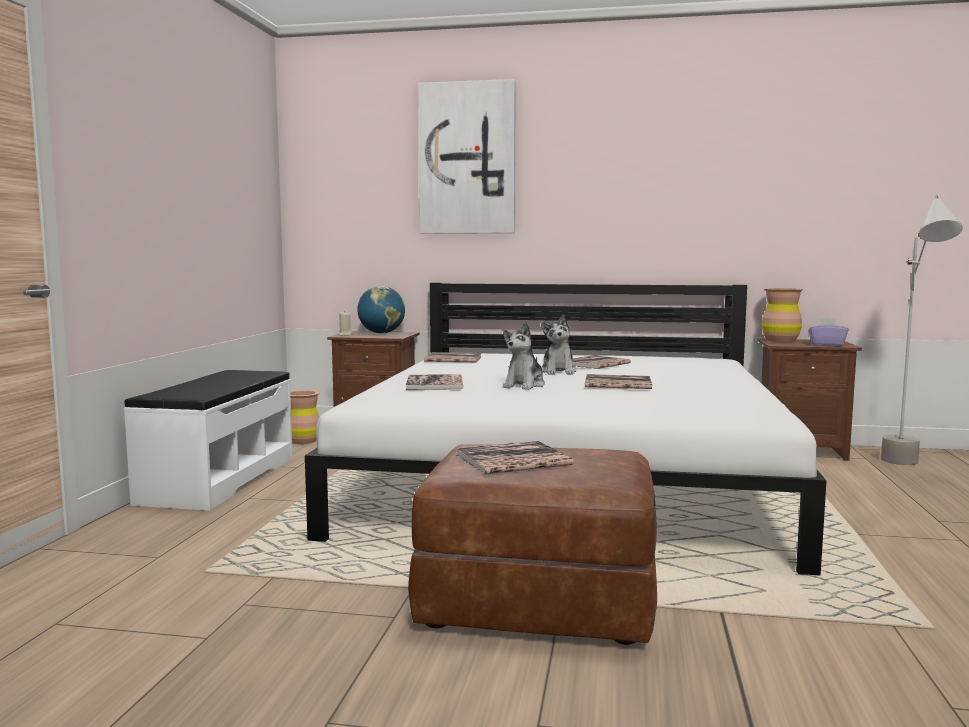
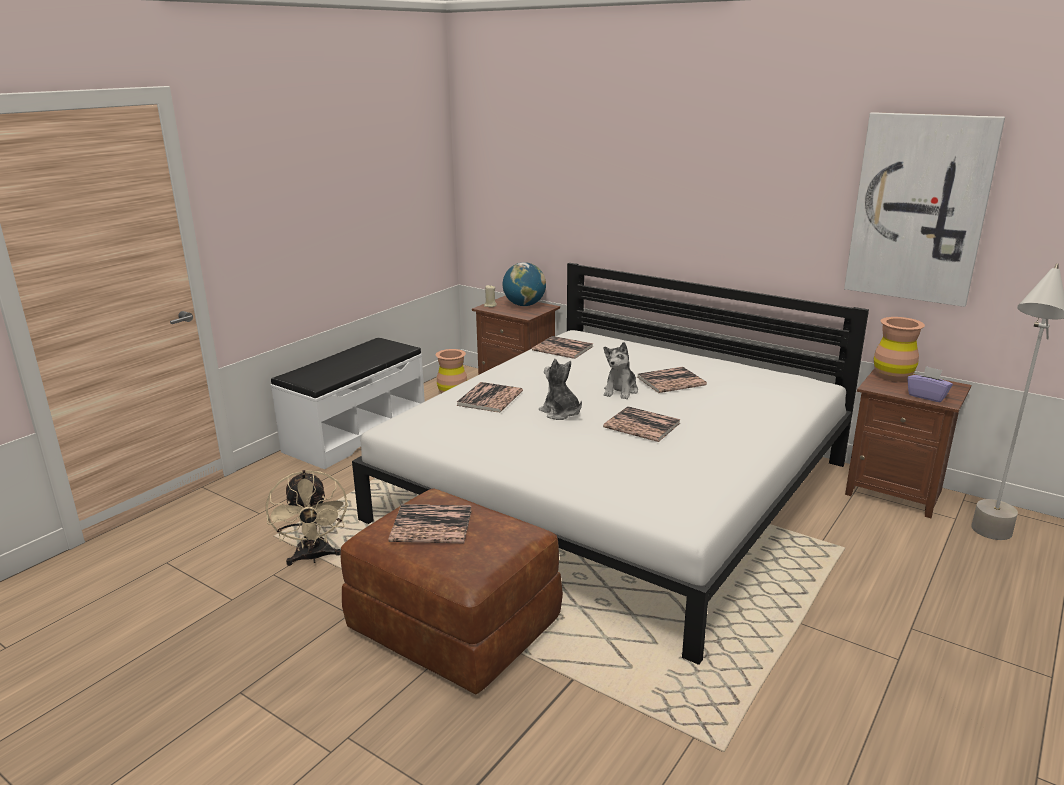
camera: 25 degrees right, 15 degrees up
(284, 580) = (314, 557): none -> beige fan
(467, 158) = (605, 145): picture -> picture (919, 209)
(524, 385) = (560, 413): plush toy -> plush toy turned 90 degrees clockwise

